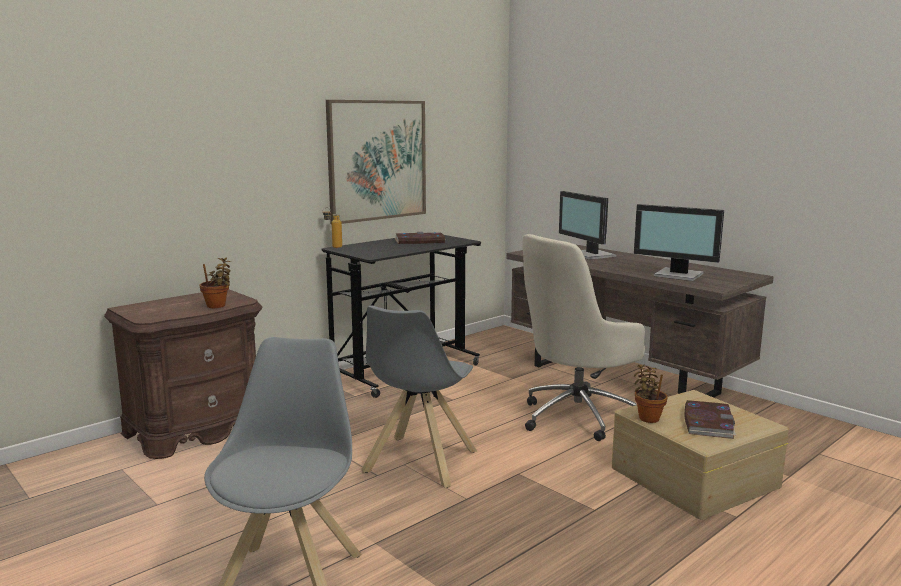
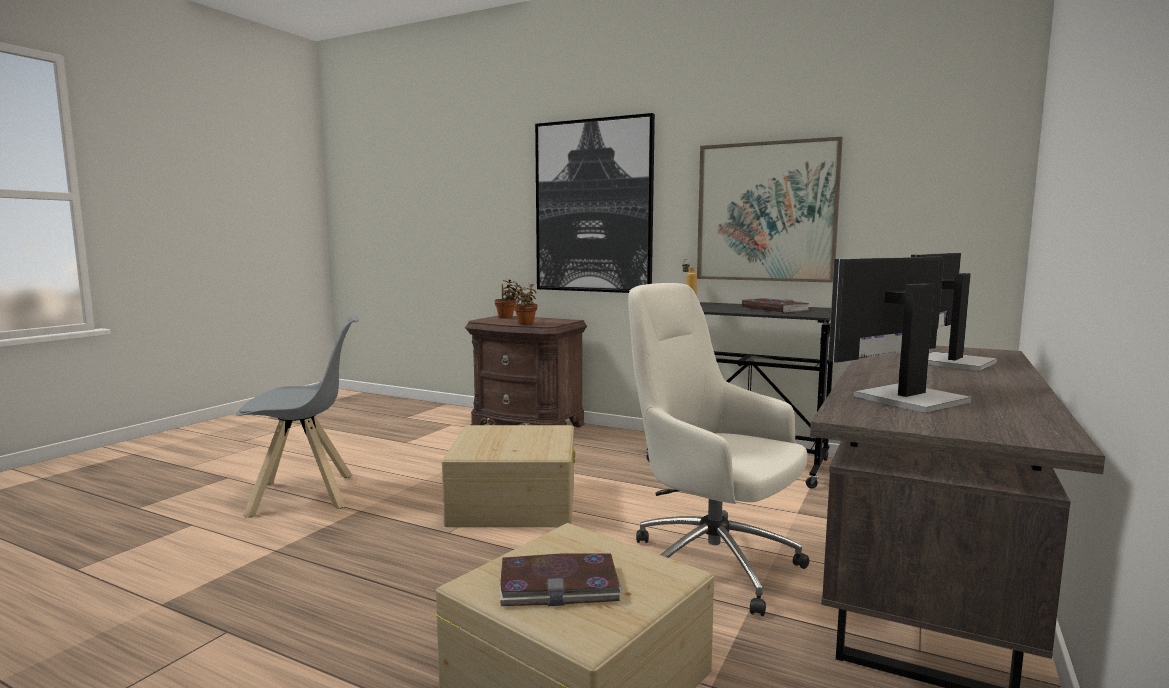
camera: 70 degrees right, 5 degrees down
(220, 159) = (593, 206): none -> picture
(418, 462) = (514, 501): grey chair -> beige storage box
(648, 417) = (550, 541): potted plant -> potted plant (507, 317)
(678, 275) = (905, 398): monitor -> monitor turned 45 degrees clockwise

